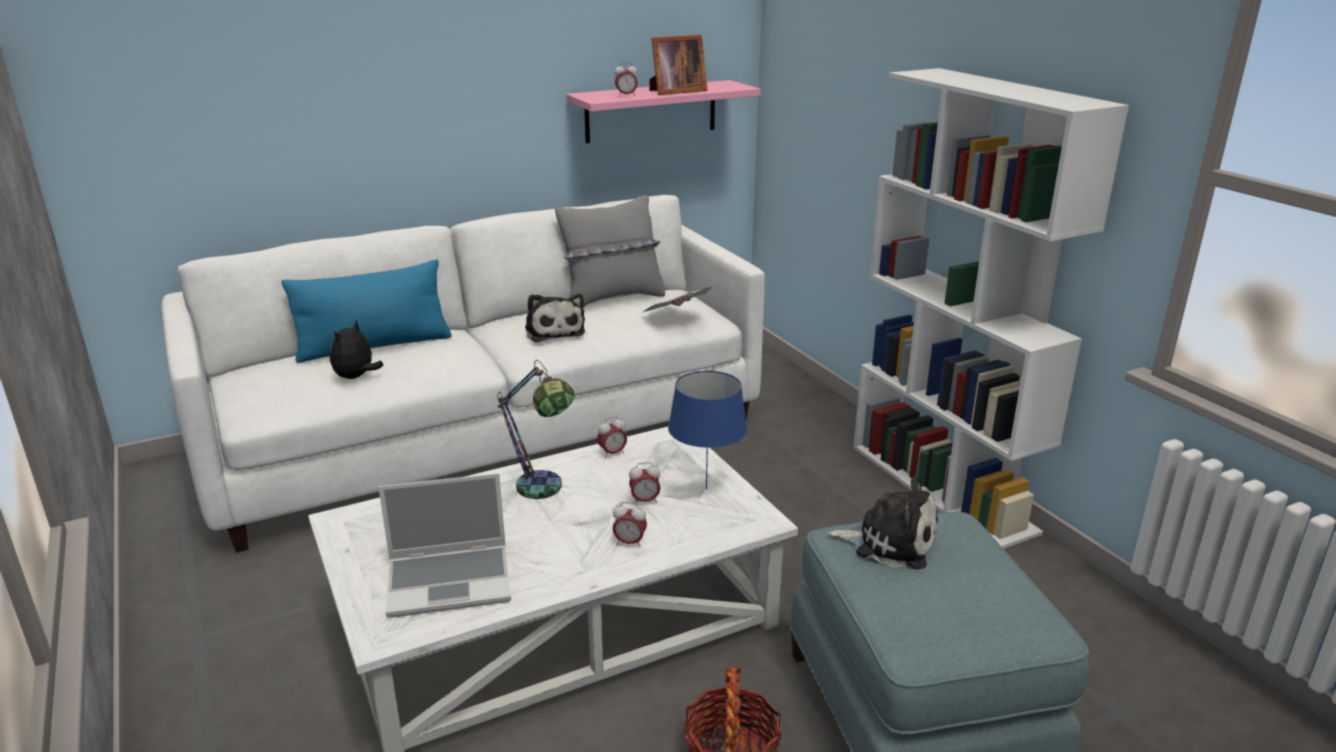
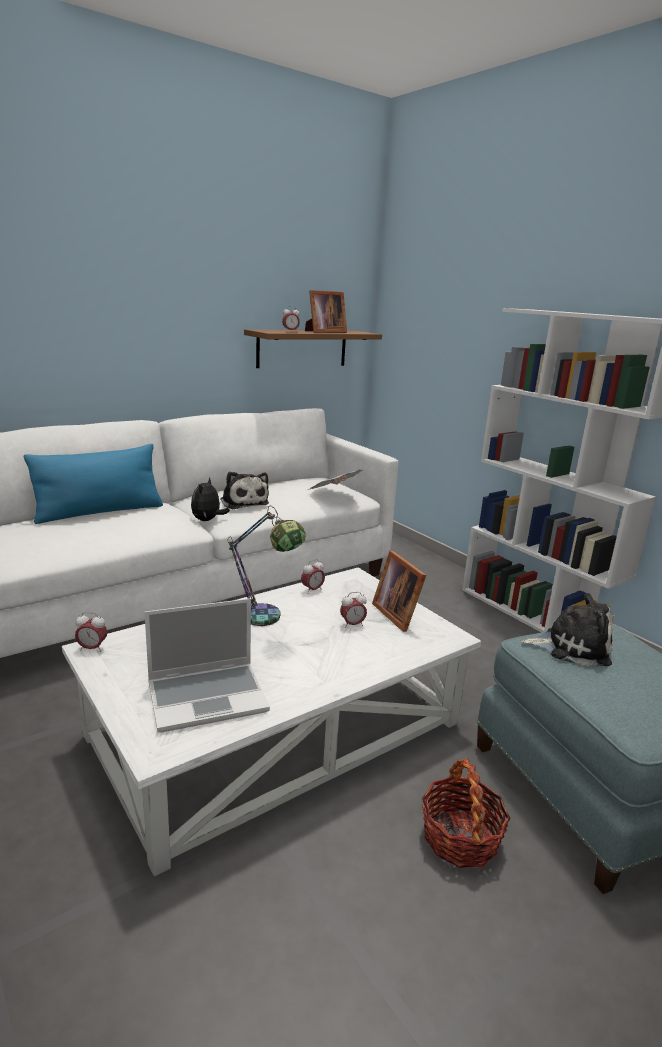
camera: 10 degrees left, 5 degrees down
(356, 377) = (90, 534): plush toy -> plush toy (207, 520)
(612, 298) = (280, 482): grey pillow -> none
(629, 543) = (353, 657): alarm clock -> alarm clock (92, 648)
(651, 111) = (302, 348): pink shelf -> brown shelf
(707, 489) = (398, 614): blue table lamp -> picture frame

